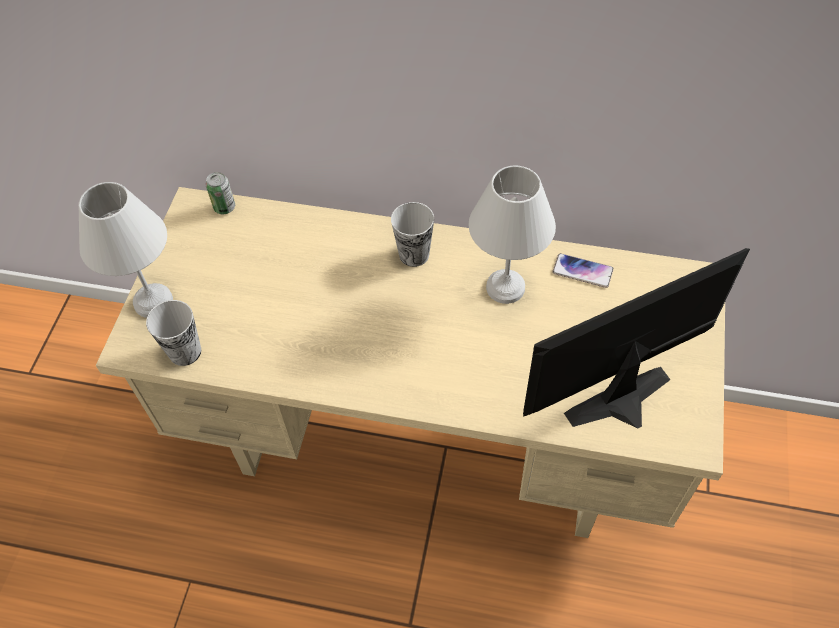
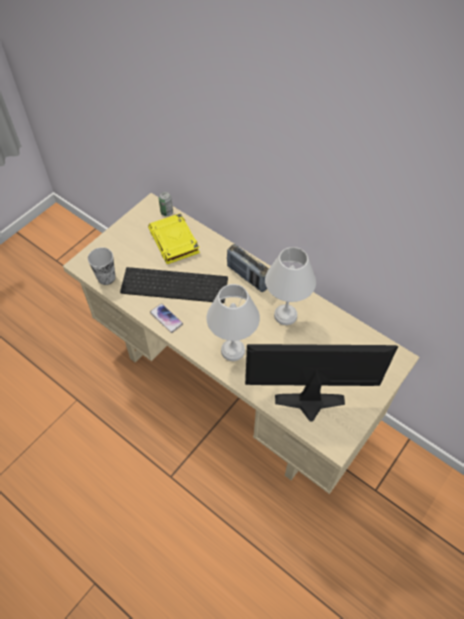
camera: 25 degrees right, 0 degrees up
(154, 300) = (106, 245): white table lamp -> white table lamp (234, 350)
(265, 248) = (174, 241): none -> yellow book
(307, 312) = (176, 284): none -> keyboard
(414, 254) = (248, 277): cup -> radio
(582, 271) = (333, 325): phone -> phone (166, 318)

